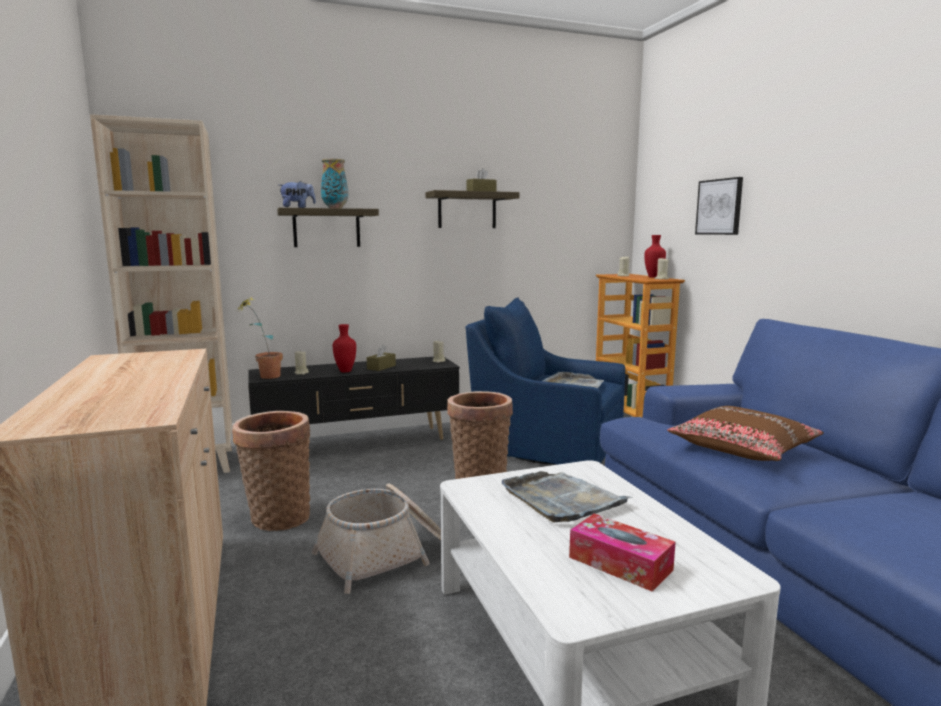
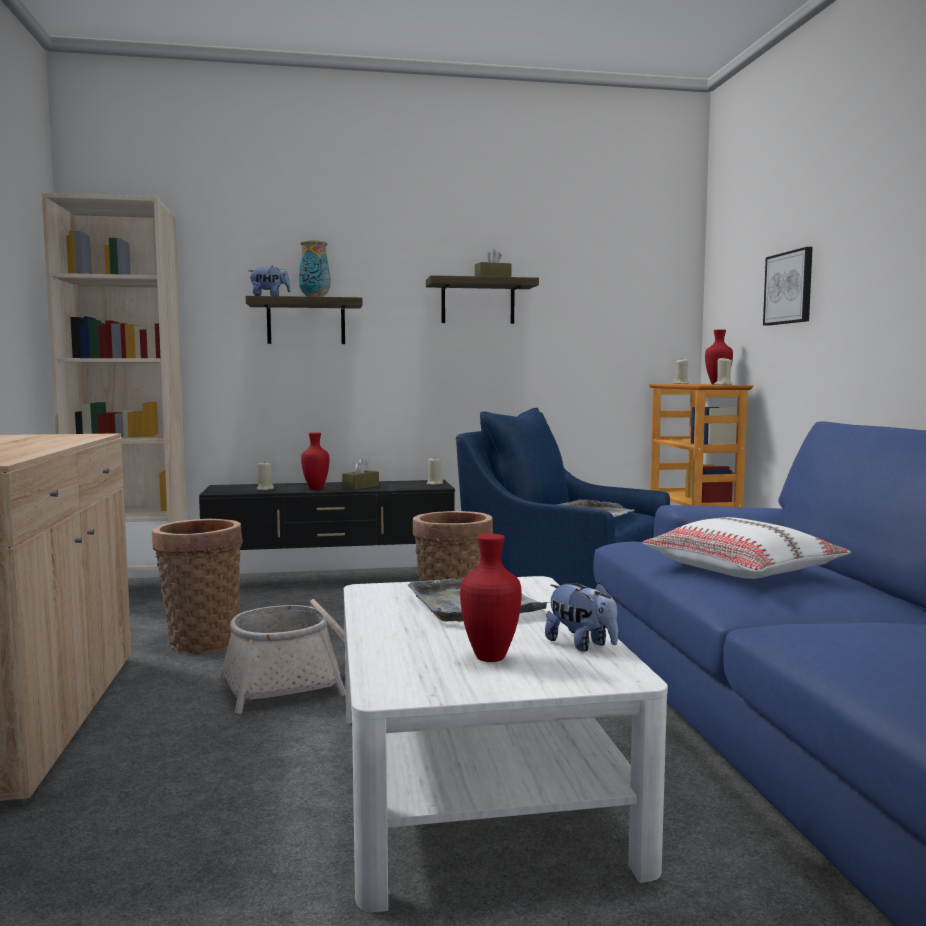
camera: 10 degrees right, 5 degrees down
(264, 377) = (220, 491): potted plant -> none
(620, 563) = (488, 657): tissue box -> red vase
(680, 541) = (582, 645): none -> plush toy
(743, 448) = (742, 569): brown pillow -> white pillow

